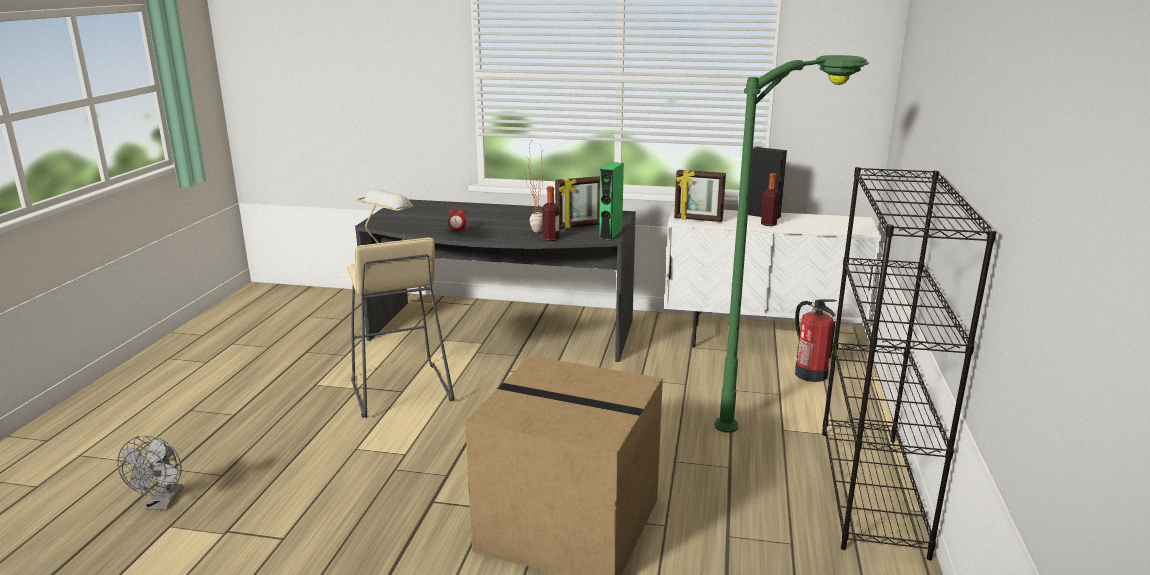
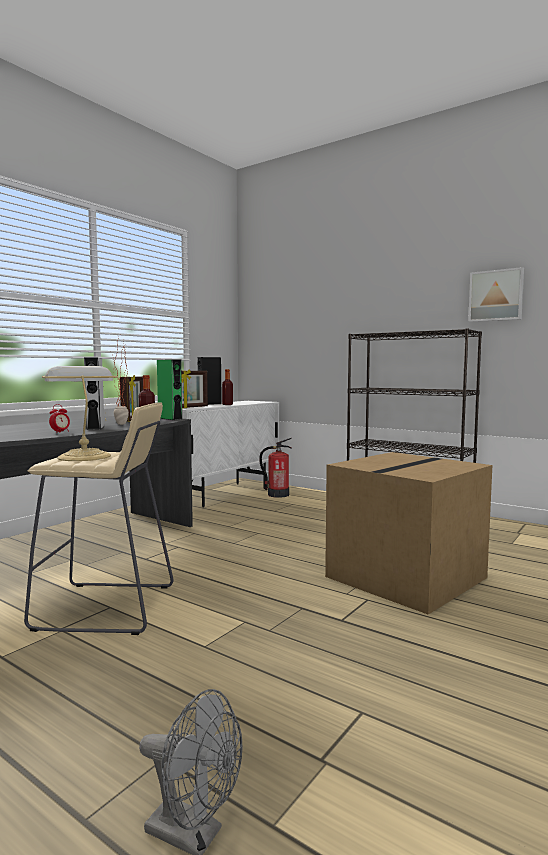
camera: 65 degrees left, 15 degrees down
(500, 231) = (95, 427): none -> grey speaker
(781, 408) = (310, 507): green floor lamp -> none
(1025, 164) = (496, 295): none -> picture

